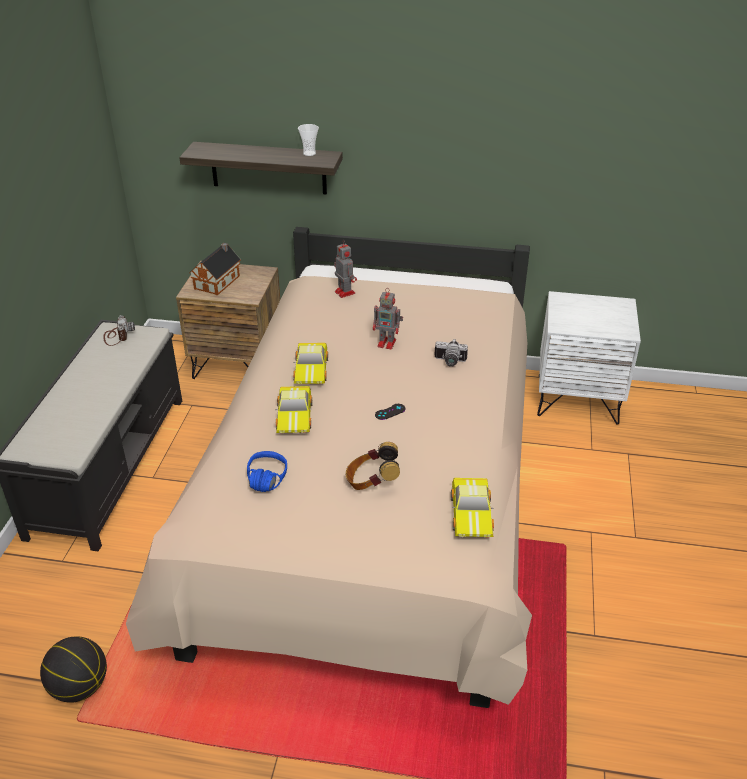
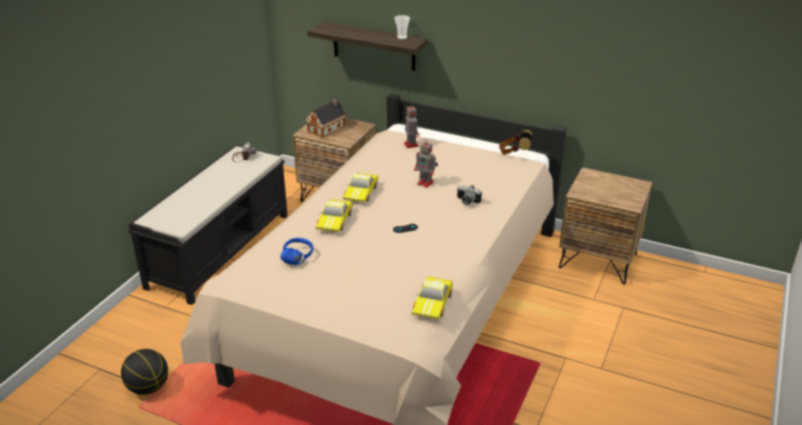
camera: 15 degrees right, 5 degrees down
(372, 482) = (369, 271): headphones -> headphones (514, 153)
(577, 398) = (598, 260): white nightstand -> brown nightstand

